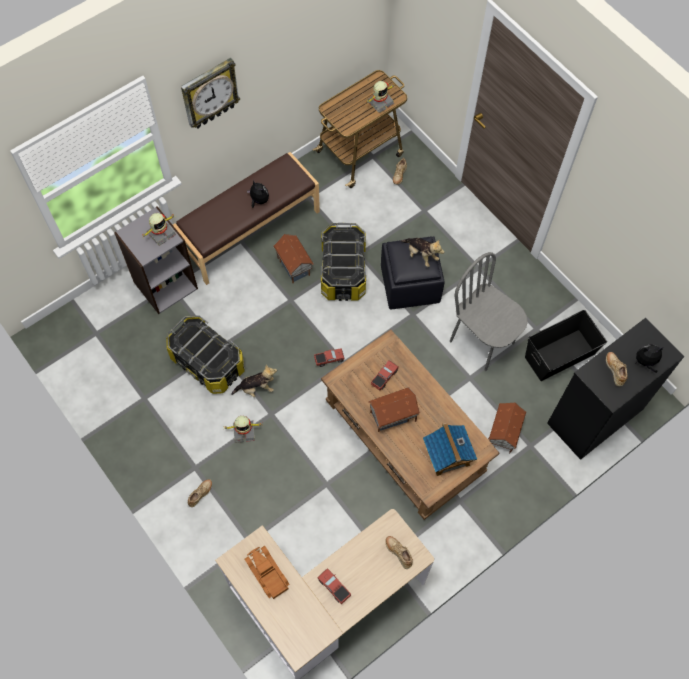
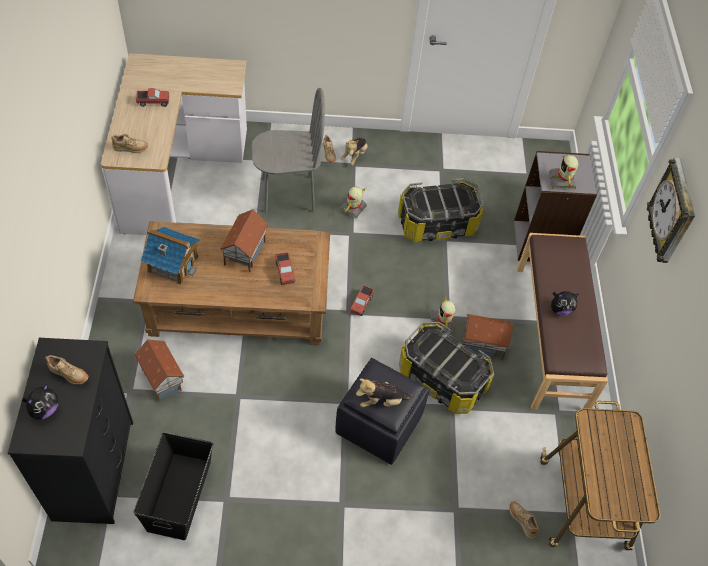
camera: 125 degrees right, 10 degrees down
(256, 388) = (383, 239): plush toy -> plush toy (355, 156)
(266, 574) = (205, 77): toy truck -> none
(380, 102) = (604, 480): toy robot -> toy robot (443, 322)
(482, 341) = (261, 437): grey chair -> grey chair (288, 194)

